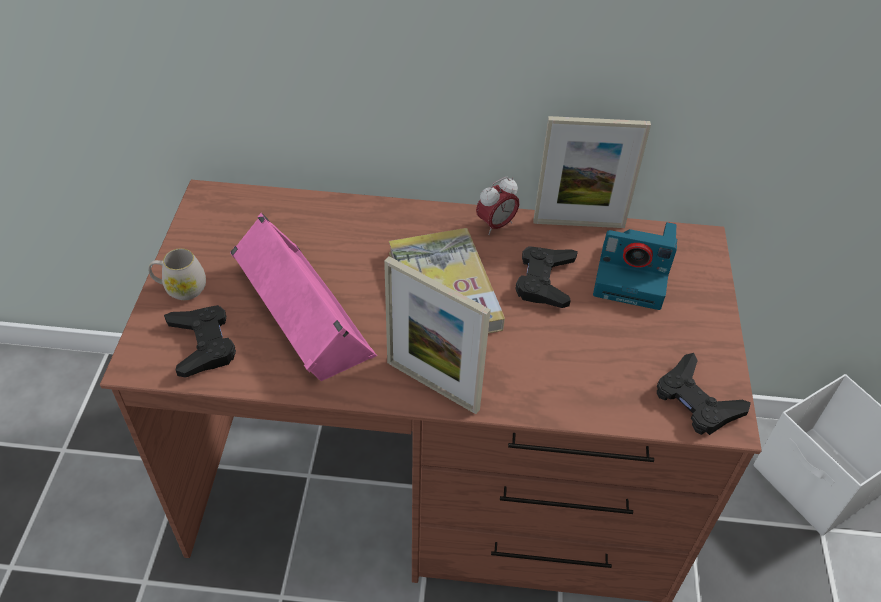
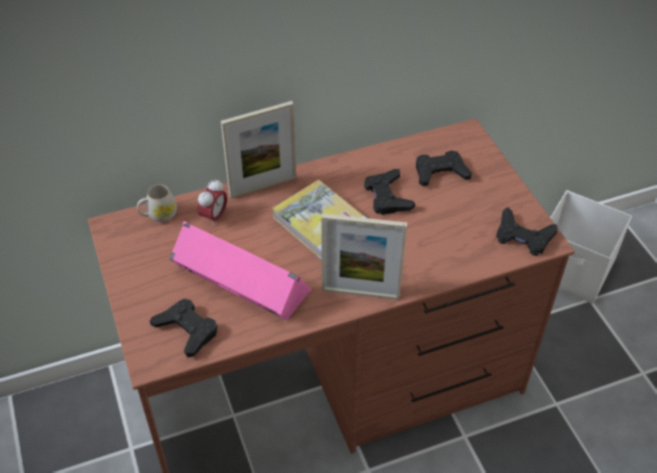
camera: 25 degrees left, 0 degrees up
(181, 288) = (141, 299): white mug -> white mug (158, 215)
(496, 225) = (332, 171): alarm clock -> alarm clock (214, 217)
(578, 223) = (385, 149): picture frame -> picture frame (263, 187)
(633, 276) = (440, 172): camera -> black game controller

